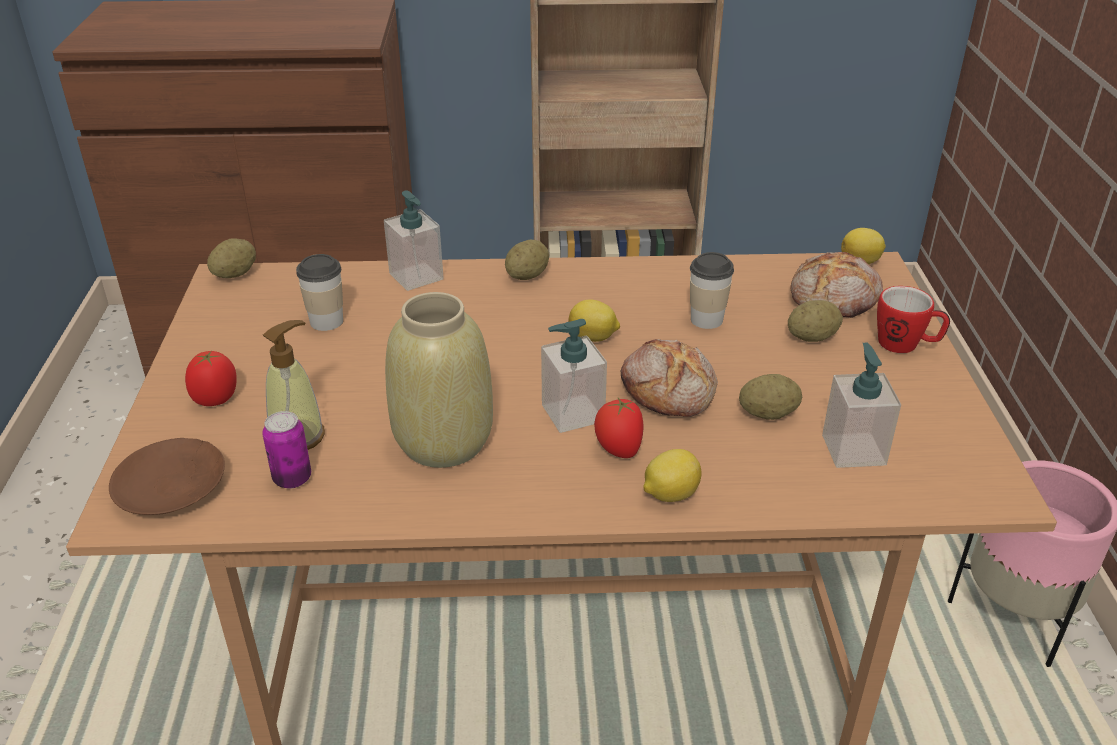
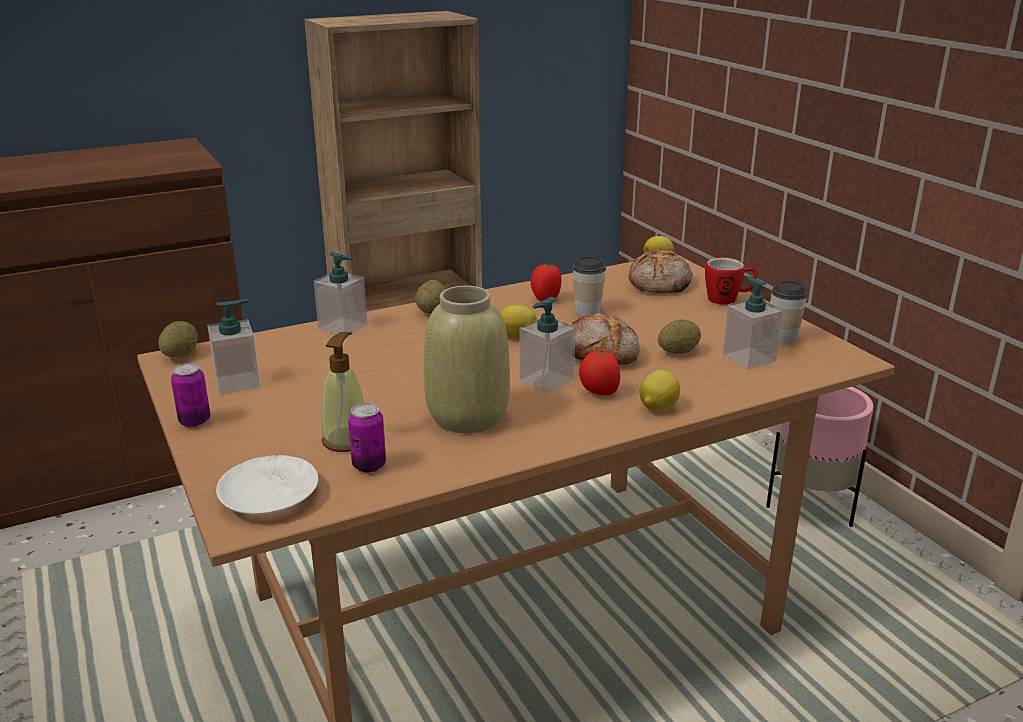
camera: 25 degrees left, 10 degrees down
(172, 487) = (270, 495): brown plate -> white plate
(181, 367) = (195, 421): none -> can
(216, 399) = (250, 434): tomato -> tomato (546, 299)
(258, 326) = (238, 383): none -> soap dispenser
(326, 321) = (296, 368): cup -> cup (783, 338)
(812, 337) = (666, 307): potato -> none

